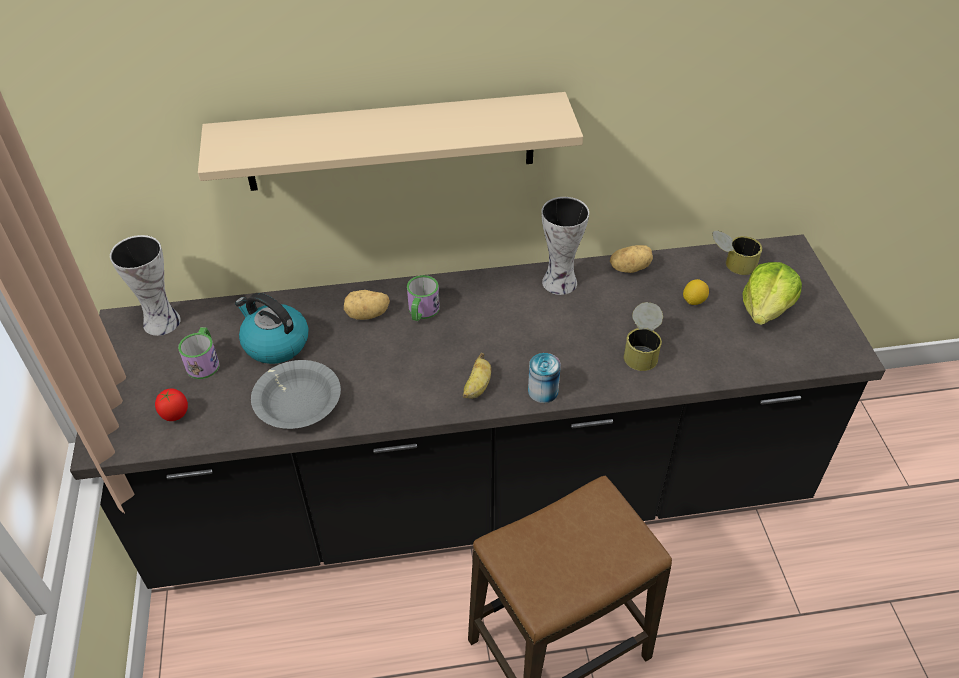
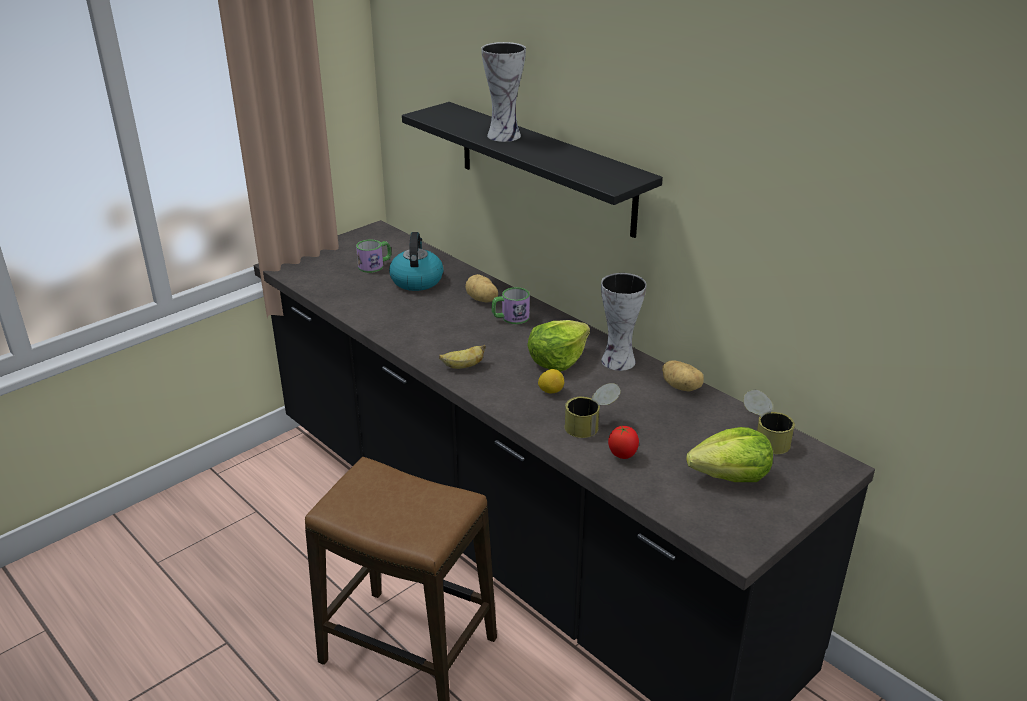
camera: 55 degrees right, 15 degrees down
(161, 321) = (392, 239): vase -> vase (504, 135)
(175, 415) = (323, 275): tomato -> tomato (622, 455)
(298, 403) = (374, 308): grey bowl -> none
(390, 142) = (545, 168): beige shelf -> black shelf
(523, 318) = (557, 359): none -> lettuce
(543, 391) = (491, 395): can -> none
(693, 301) = (686, 432): lemon -> lemon (551, 391)

